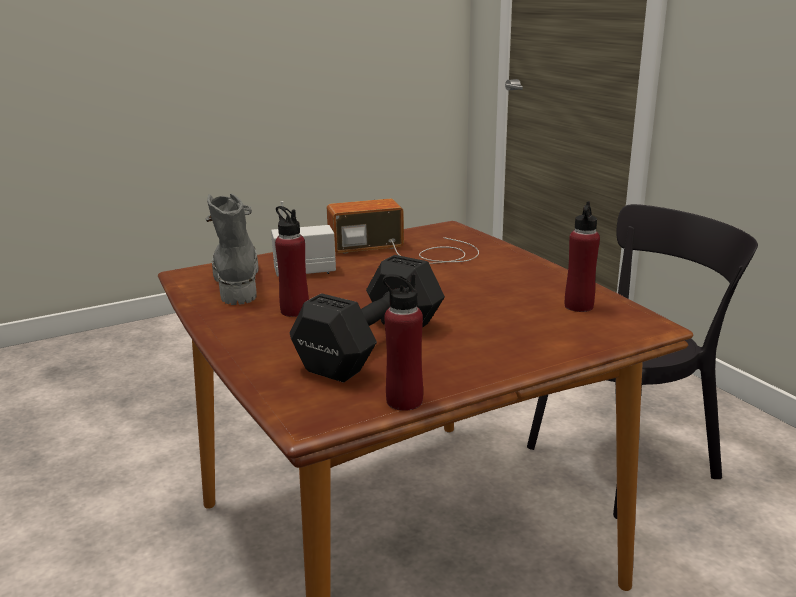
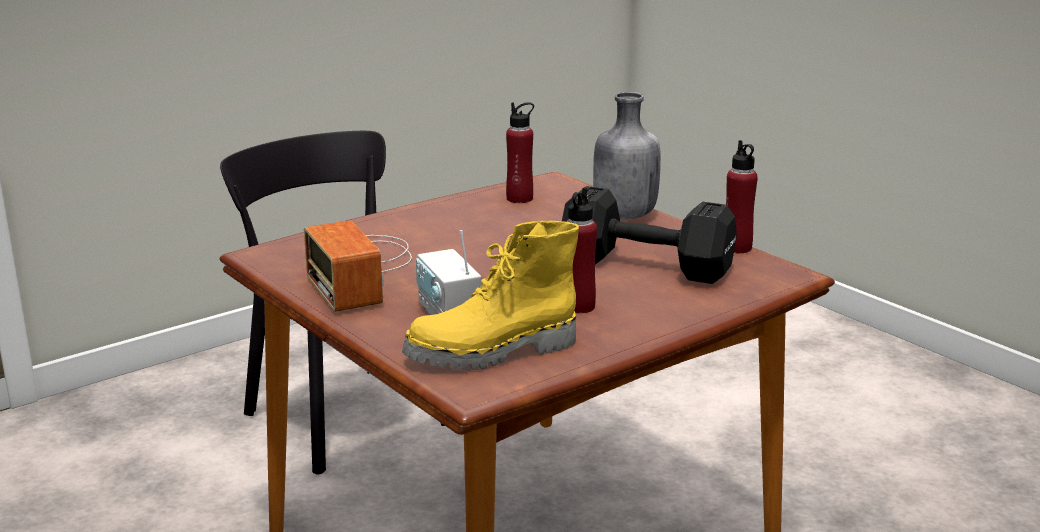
camera: 100 degrees left, 0 degrees up
(235, 280) = (493, 353): grey boot -> yellow boot
(523, 350) = (623, 215): none -> grey bottle

